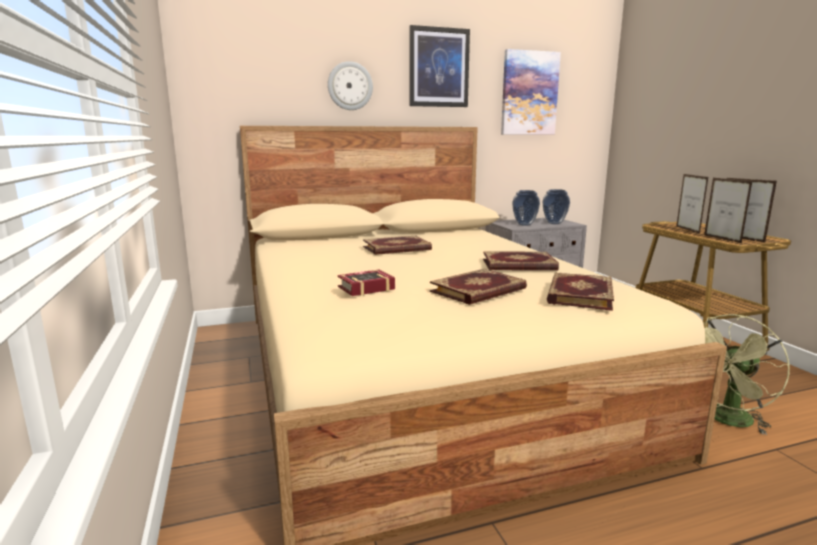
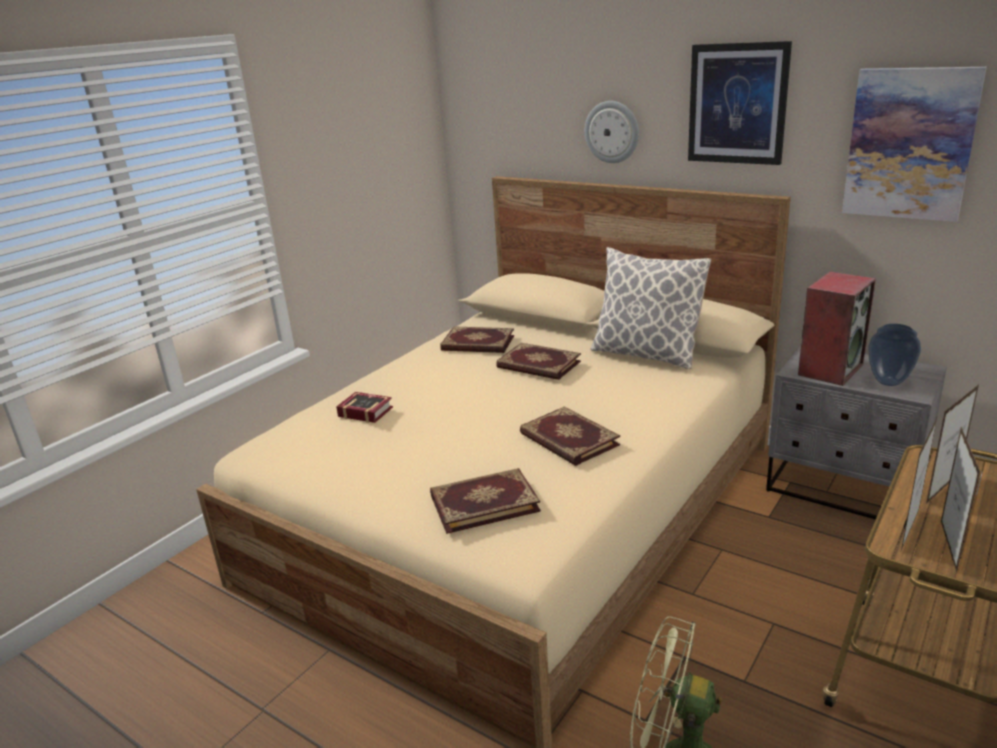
camera: 55 degrees right, 10 degrees up
(437, 235) = (646, 354): none -> pillow
(479, 290) = (434, 454): book -> book (477, 344)
(524, 224) = (830, 369): vase -> speaker

